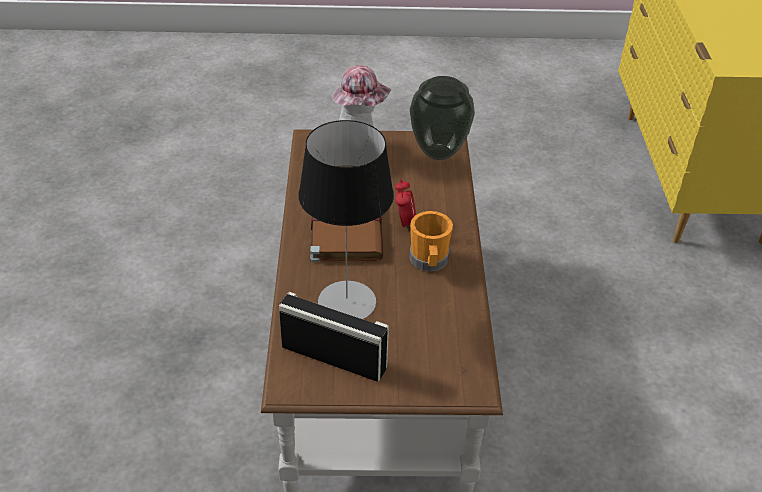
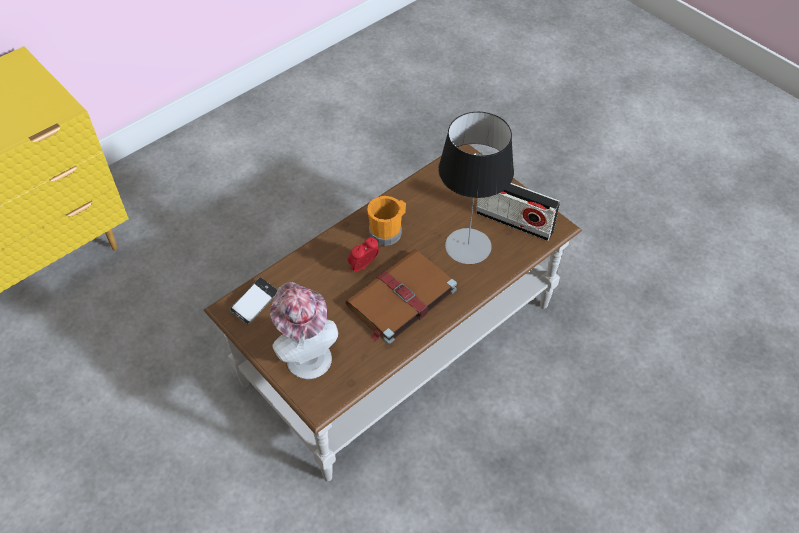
camera: 130 degrees left, 10 degrees up
(334, 357) = (514, 222): radio -> radio turned 45 degrees counterclockwise
(439, 152) = (254, 303): vase -> phone

